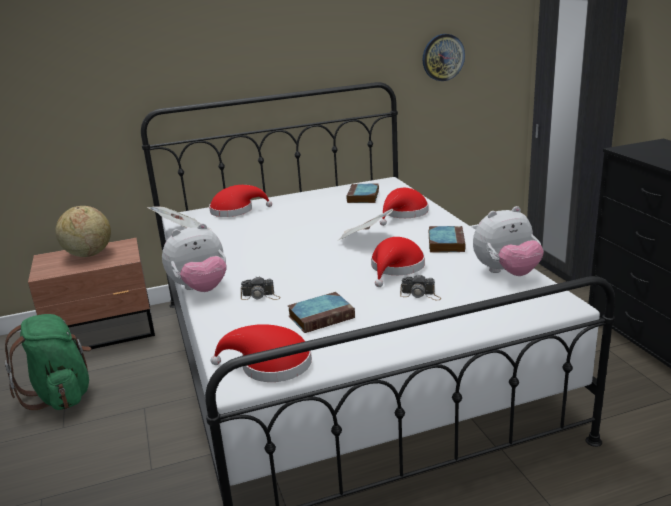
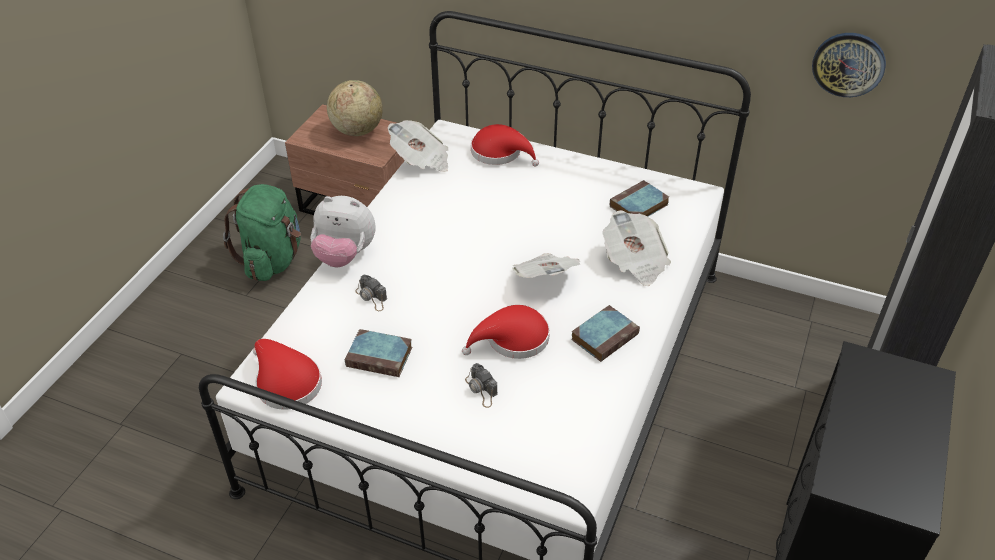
camera: 40 degrees right, 20 degrees up
(403, 213) = (635, 262): red hat -> newspaper
(506, 273) = (590, 419): plush toy -> none

